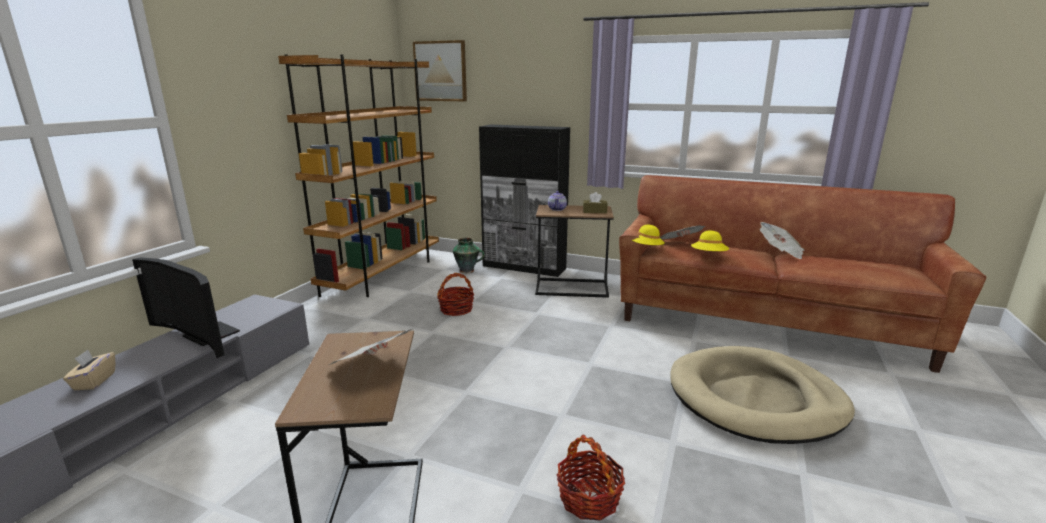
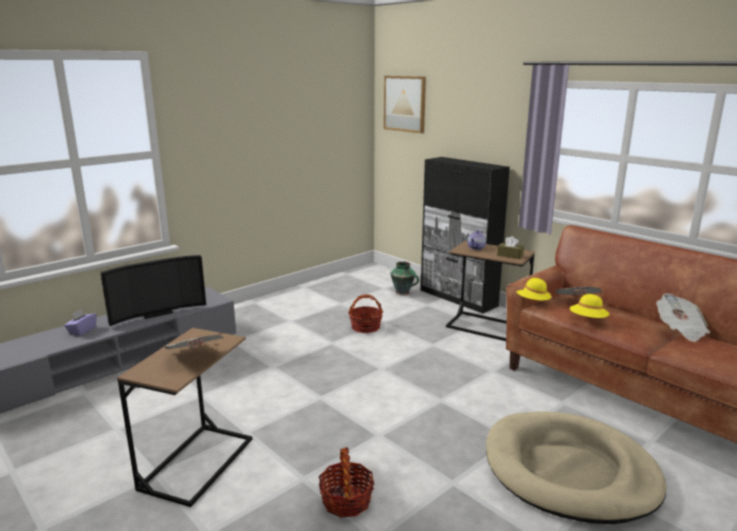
camera: 25 degrees right, 0 degrees up
(94, 381) = (82, 330): beige tissue box -> purple tissue box
(203, 336) = (156, 313): television -> television turned 90 degrees counterclockwise
(383, 275) = (330, 284): brown bookcase -> none

